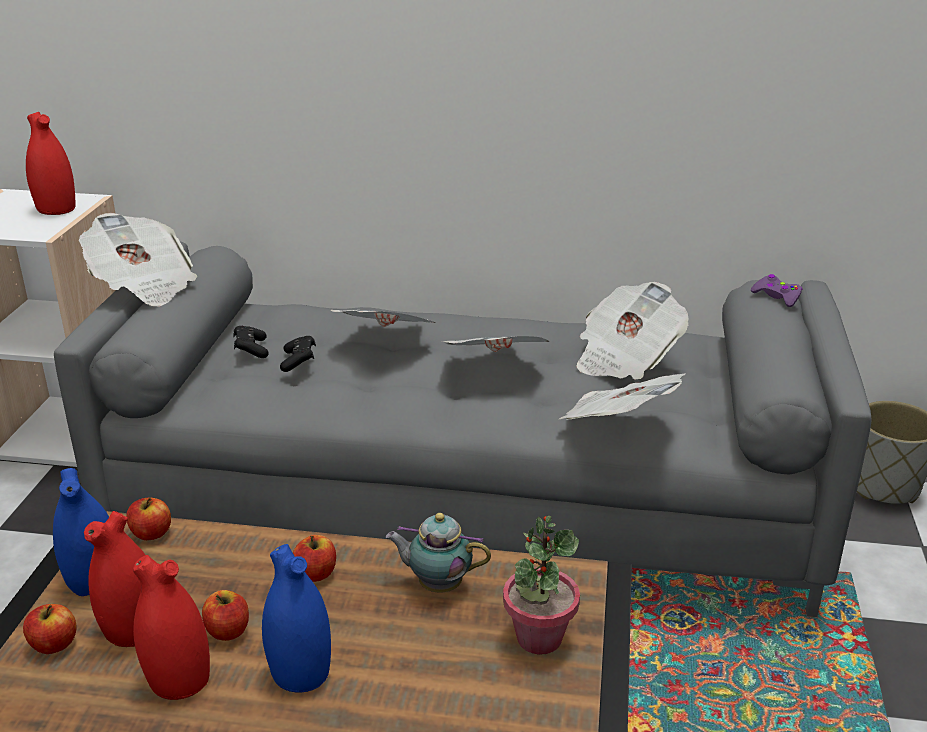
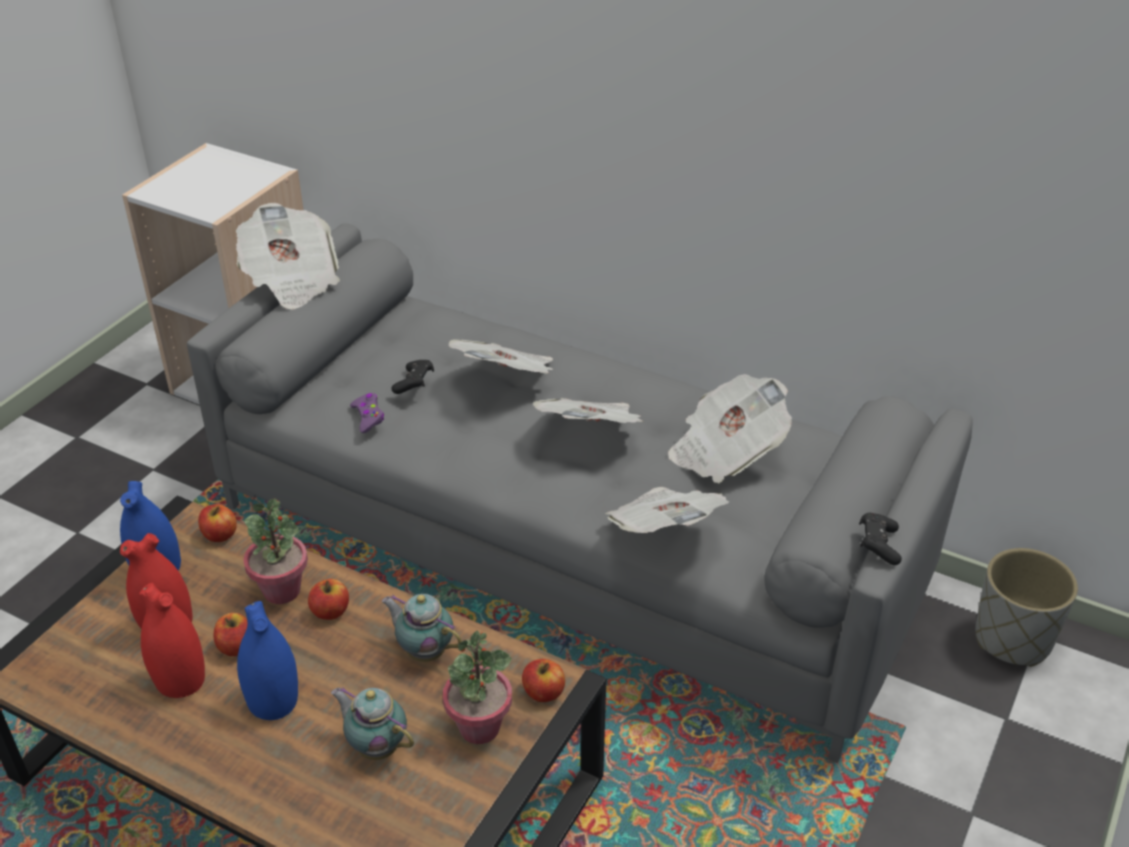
camera: 20 degrees right, 10 degrees up
(54, 644) = (104, 621): apple -> apple (543, 692)
(56, 208) = (240, 180): red vase -> none
(250, 567) = (282, 590): none -> potted plant
(251, 350) = (379, 360): black game controller -> black game controller (878, 545)
(442, 684) = (376, 746): none -> teapot
(777, 296) = (895, 426): purple game controller -> purple game controller (368, 417)

